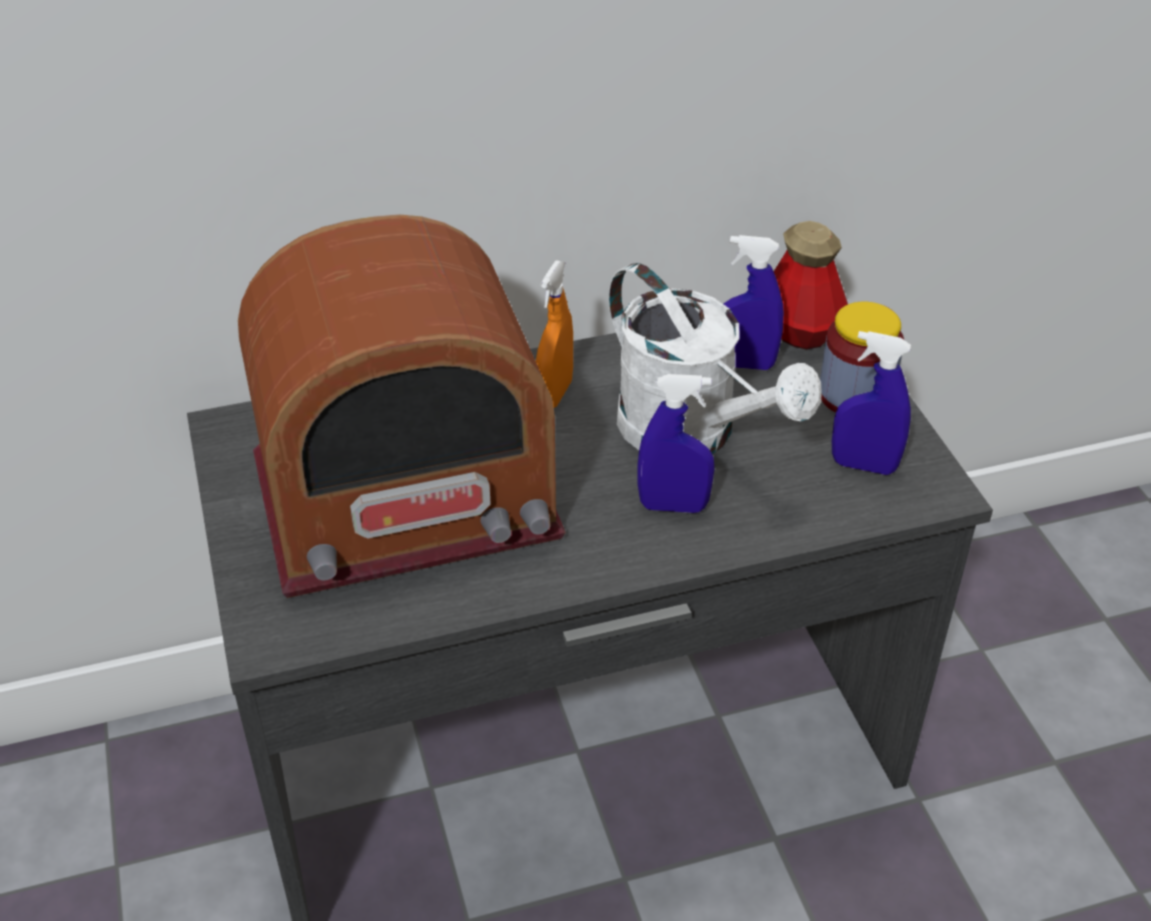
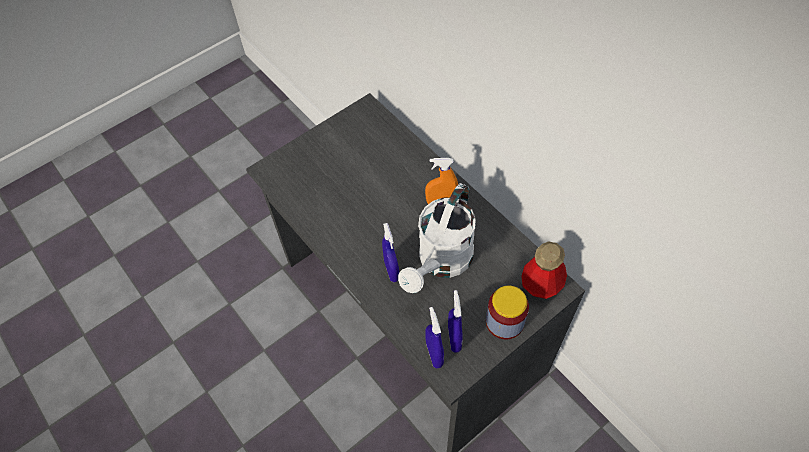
camera: 70 degrees right, 15 degrees up
(406, 499) = (354, 179): radio -> none
(744, 364) = (502, 268): blue spray bottle -> blue spray bottle (434, 354)

